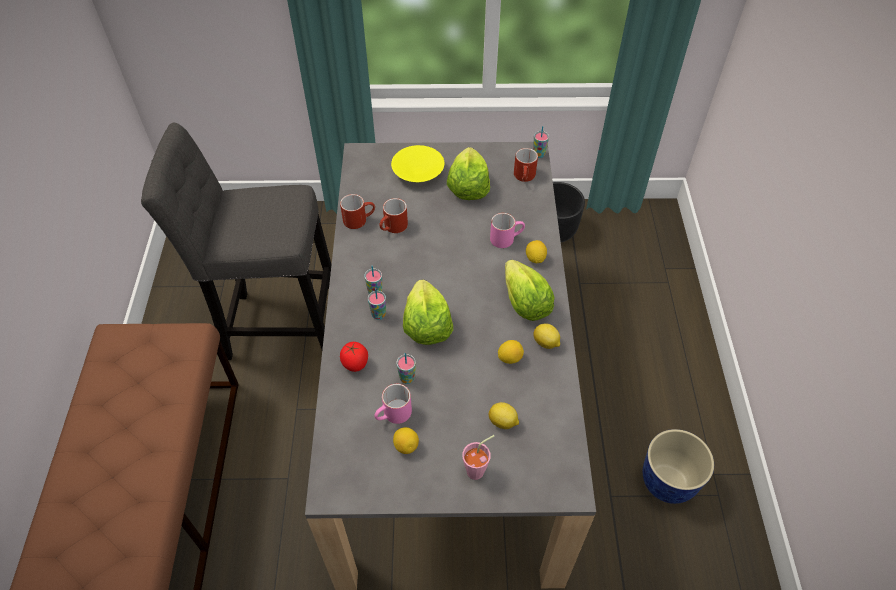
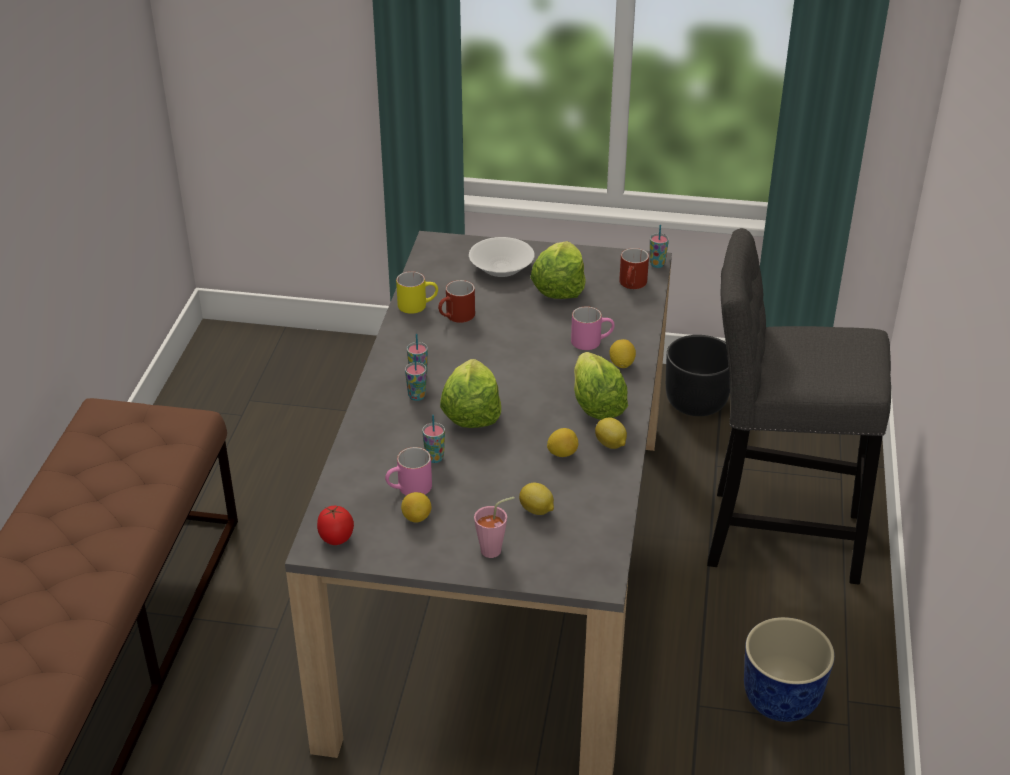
camera: 10 degrees right, 15 degrees down
(276, 326) = (300, 466): grey stool -> grey stool (774, 535)
(355, 365) = (377, 438): tomato -> tomato (336, 539)
(359, 219) = (418, 305): red mug -> yellow mug
(418, 172) = (502, 267): yellow bowl -> white bowl

